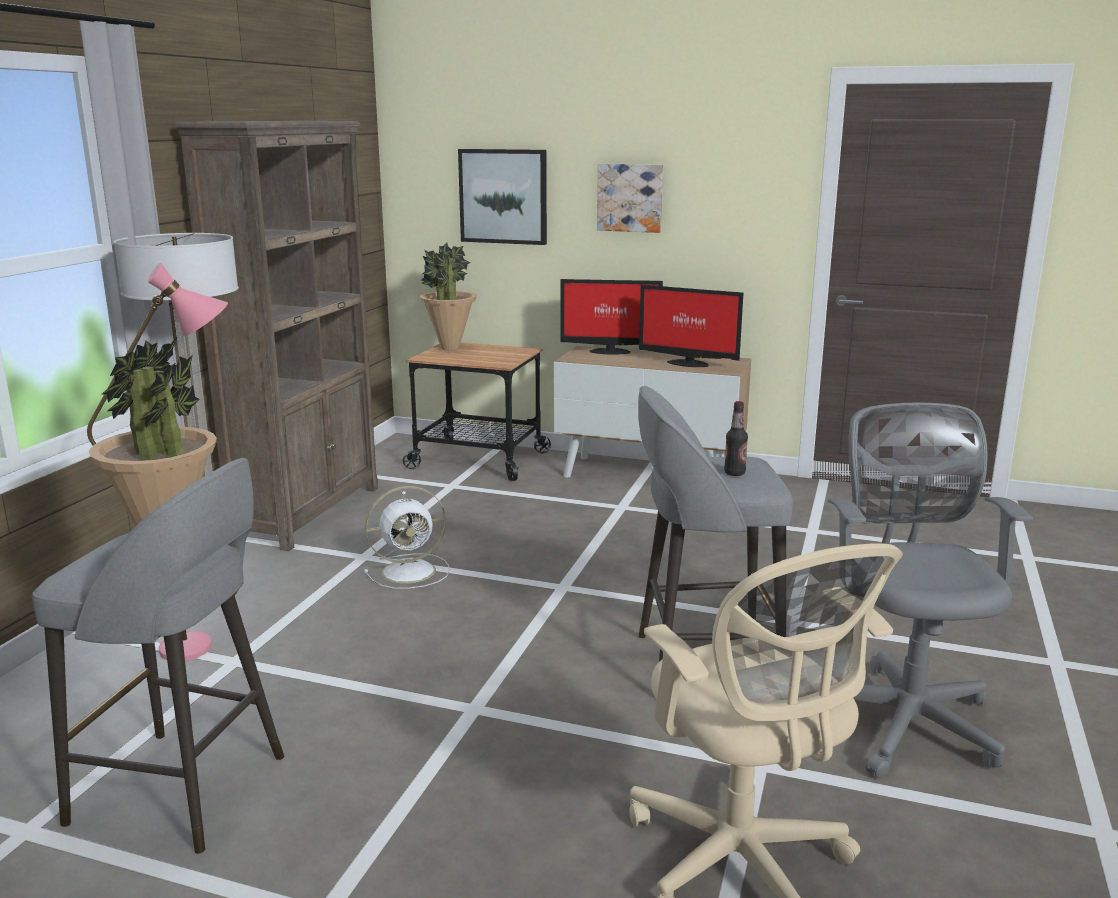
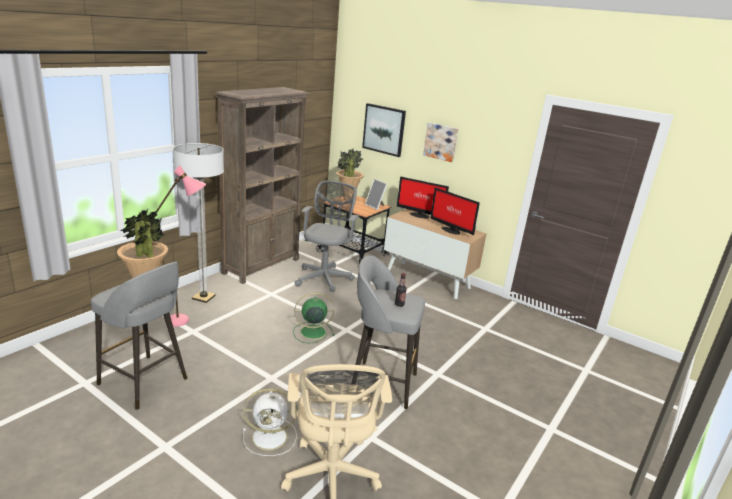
camera: 15 degrees right, 5 degrees up
(411, 571) = (286, 306): white fan -> white fan (271, 437)
(497, 606) = (311, 332): none -> green fan
(514, 352) = (375, 206): none -> picture frame
(905, 716) = (453, 434): grey office chair -> grey office chair (324, 277)

